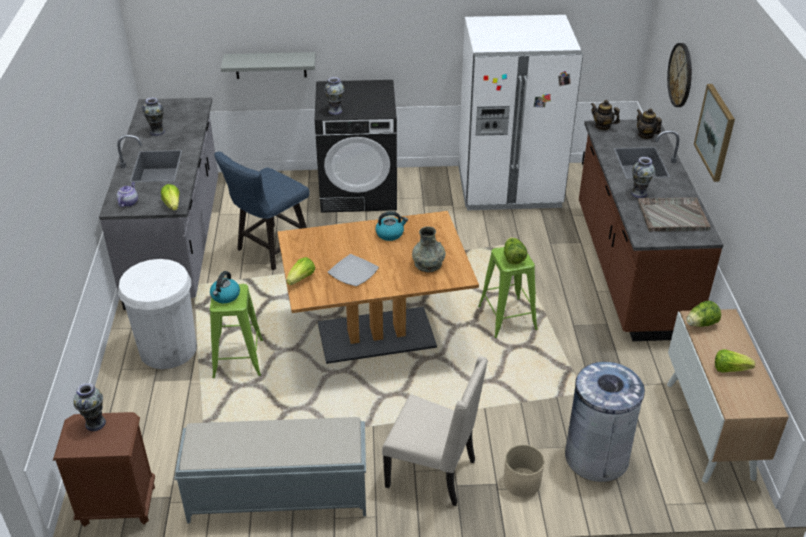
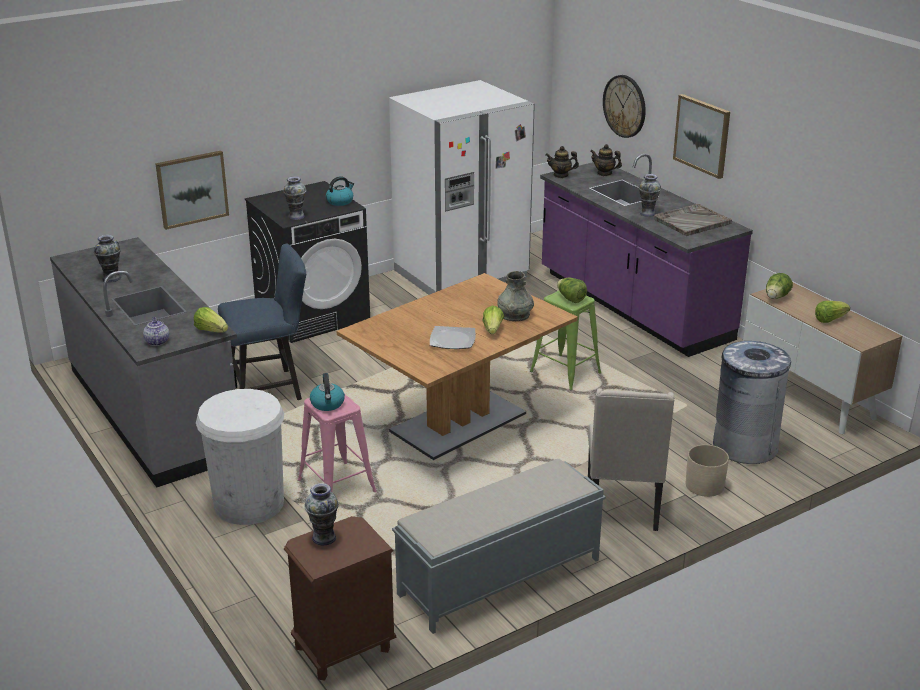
camera: 30 degrees left, 10 degrees down
(238, 359) = (337, 487): green stool -> pink stool
(270, 65) = (192, 189): grey shelf -> picture
(270, 250) = (270, 388): blue chair -> blue chair turned 120 degrees counterclockwise
(301, 279) = (408, 358): lettuce -> lettuce (492, 330)
(390, 234) = (452, 303): kettle -> kettle (340, 201)
(433, 473) = (623, 507): beige chair -> beige chair turned 105 degrees clockwise
(630, 269) = (632, 306): brown counter -> purple counter

